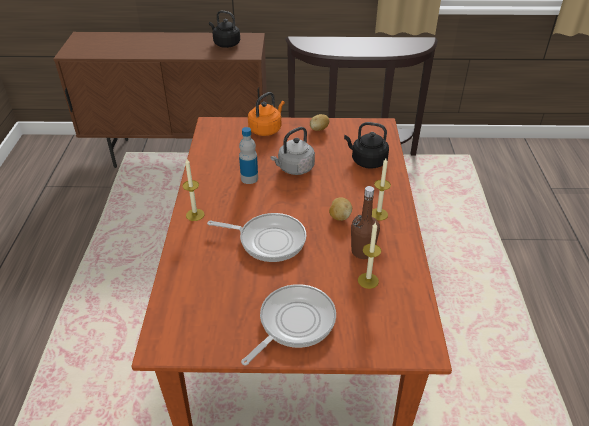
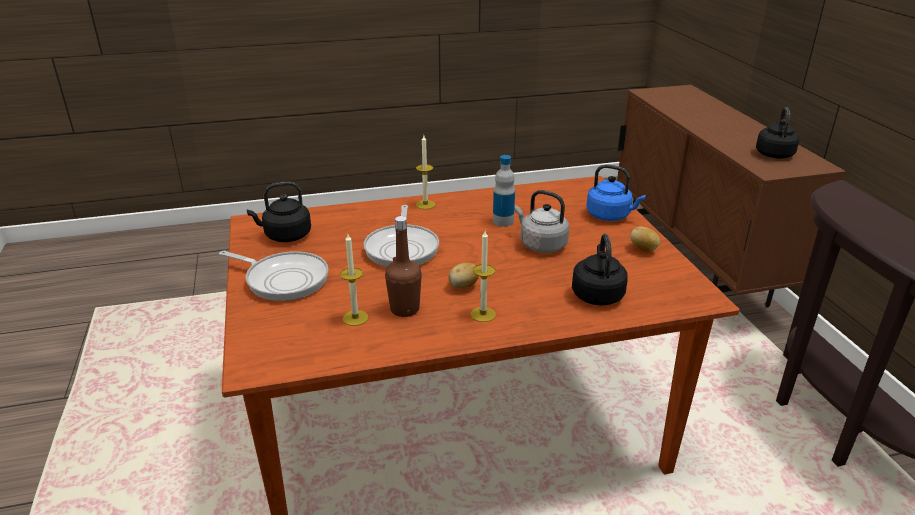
camera: 75 degrees right, 10 degrees down
(207, 318) = (285, 236): none -> black kettle
(266, 129) = (610, 215): orange kettle -> blue kettle

